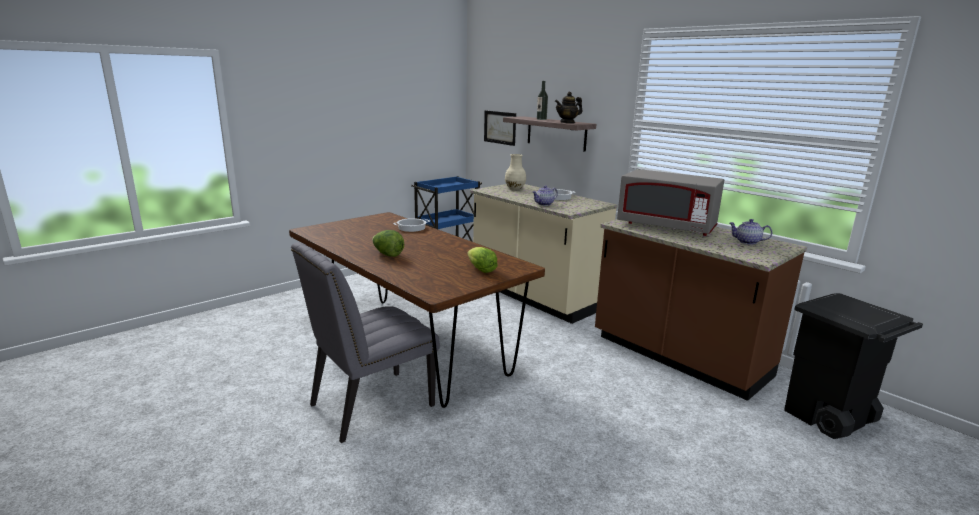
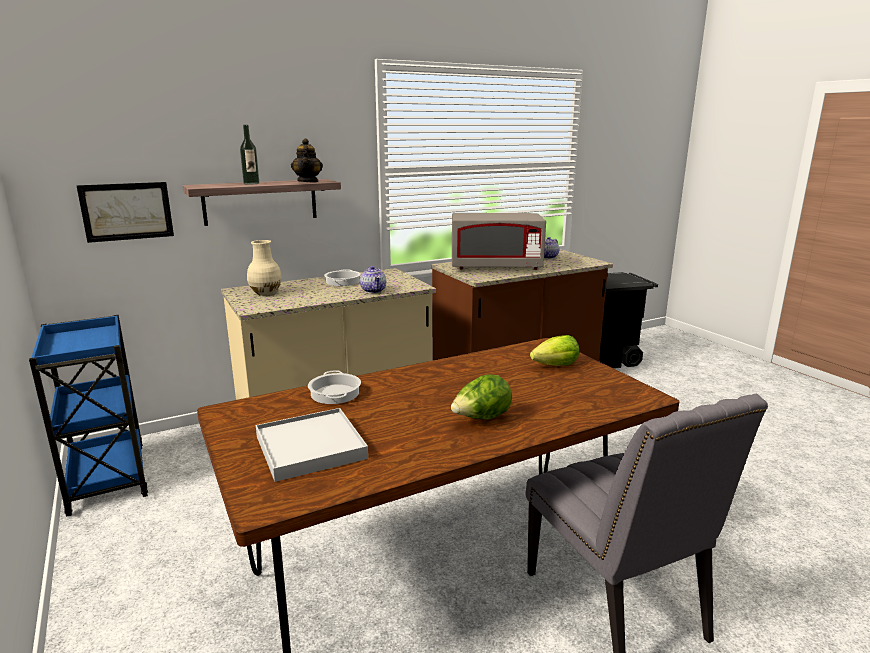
camera: 75 degrees left, 0 degrees up
(352, 230) = (310, 447): none -> white tray
(666, 226) = (495, 267): grey microwave -> grey microwave turned 45 degrees clockwise

